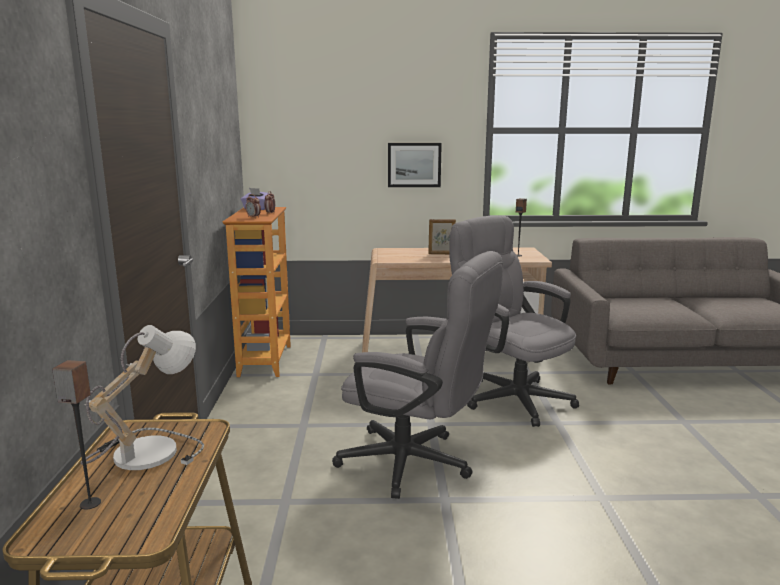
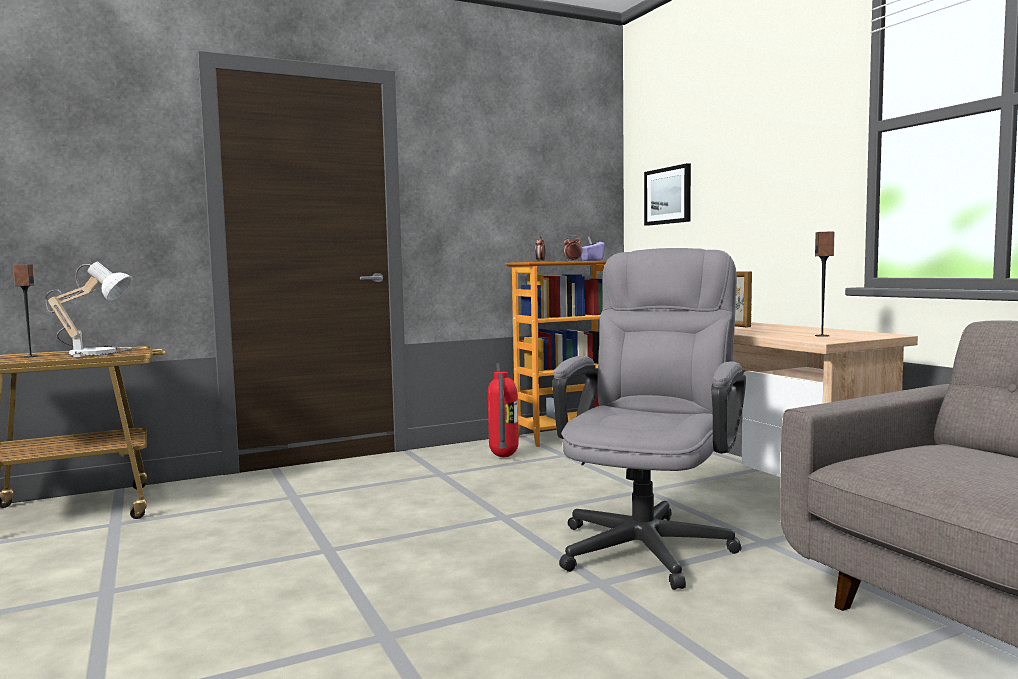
camera: 65 degrees right, 10 degrees down
(288, 393) = (503, 456): none -> fire extinguisher
(414, 165) = (773, 199): picture -> picture (668, 195)
(416, 464) = (396, 526): grey office chair -> none

